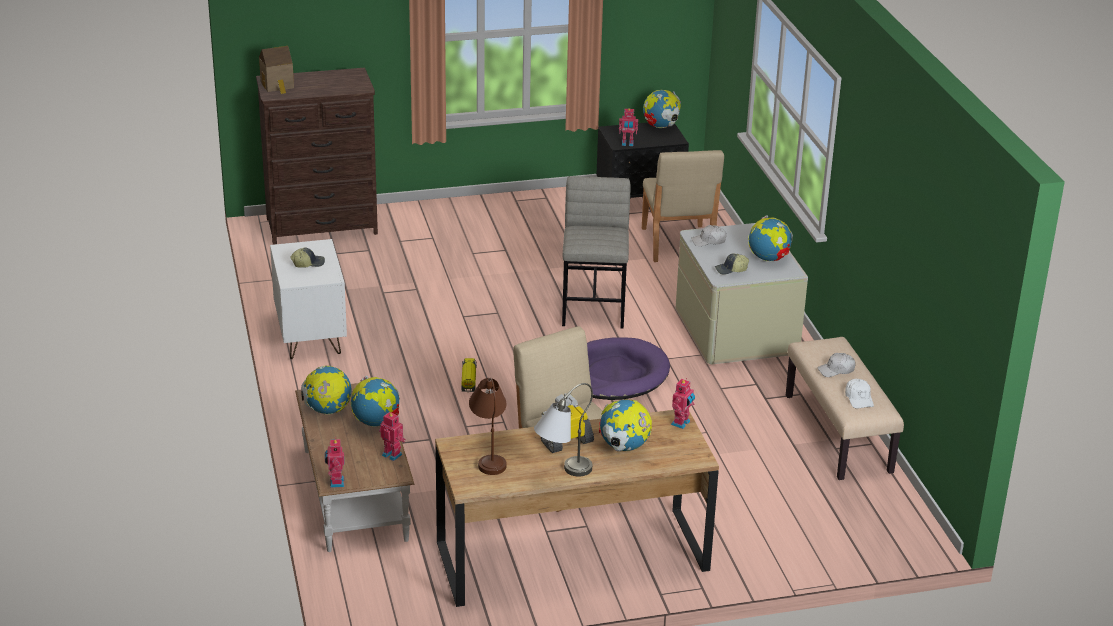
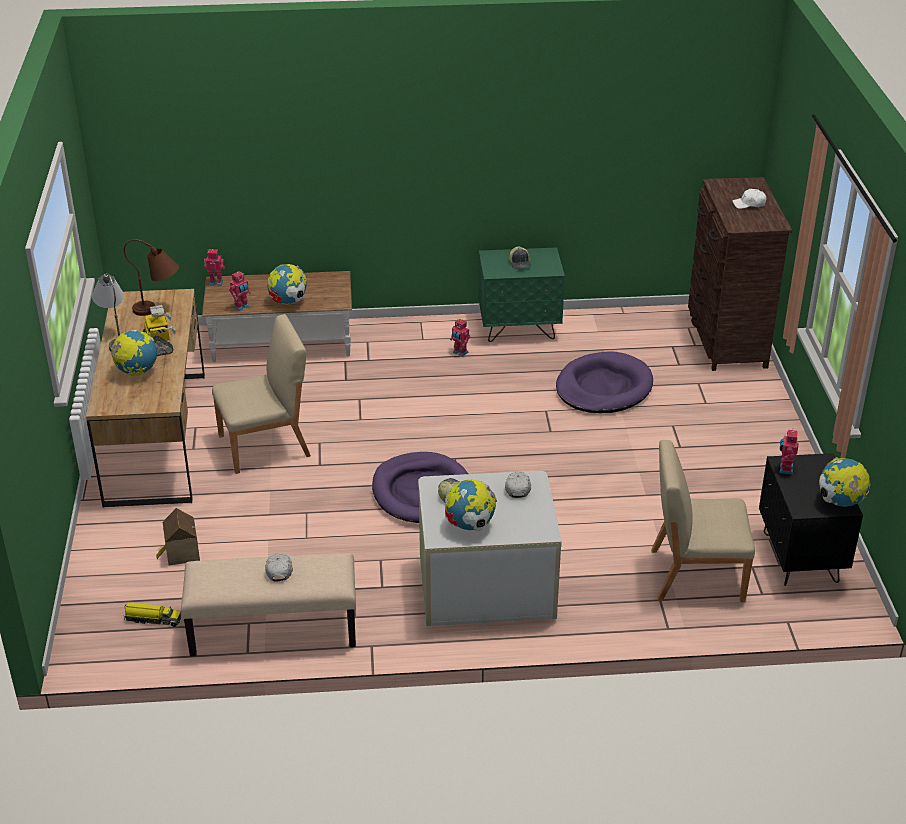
camera: 100 degrees right, 5 degrees up
(278, 85) = (740, 186): toy house -> toy house (180, 553)
(310, 338) = (519, 329): white nightstand -> green nightstand
(327, 410) = (313, 282): globe -> none
(417, 287) = (603, 387): none -> purple dog bed
(468, 379) = (433, 406): toy truck -> toy truck (152, 619)
(593, 308) = (552, 493): grey chair -> none
(681, 423) = (156, 405): toy robot -> toy robot (460, 352)
(859, 398) = (221, 575): white cap -> white cap (749, 204)

